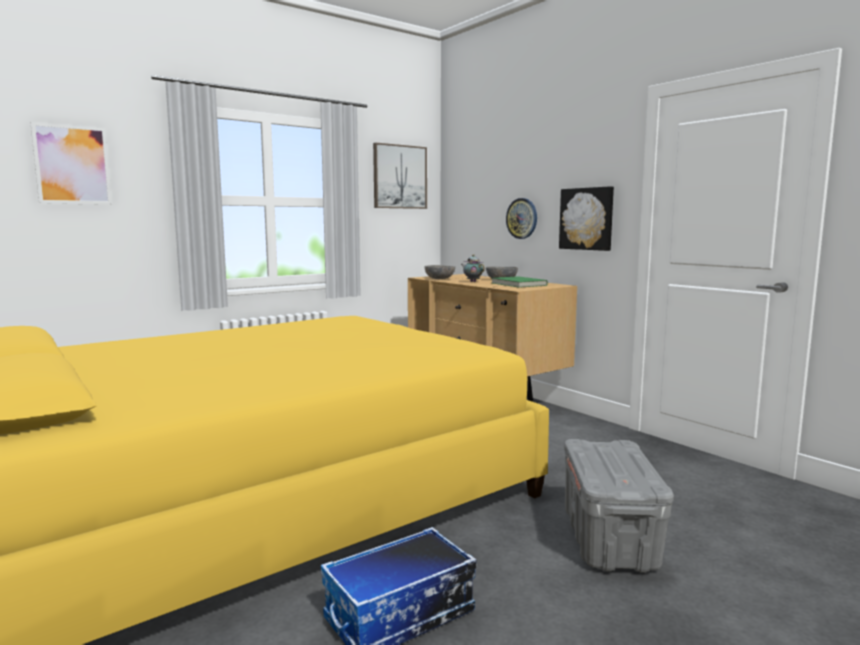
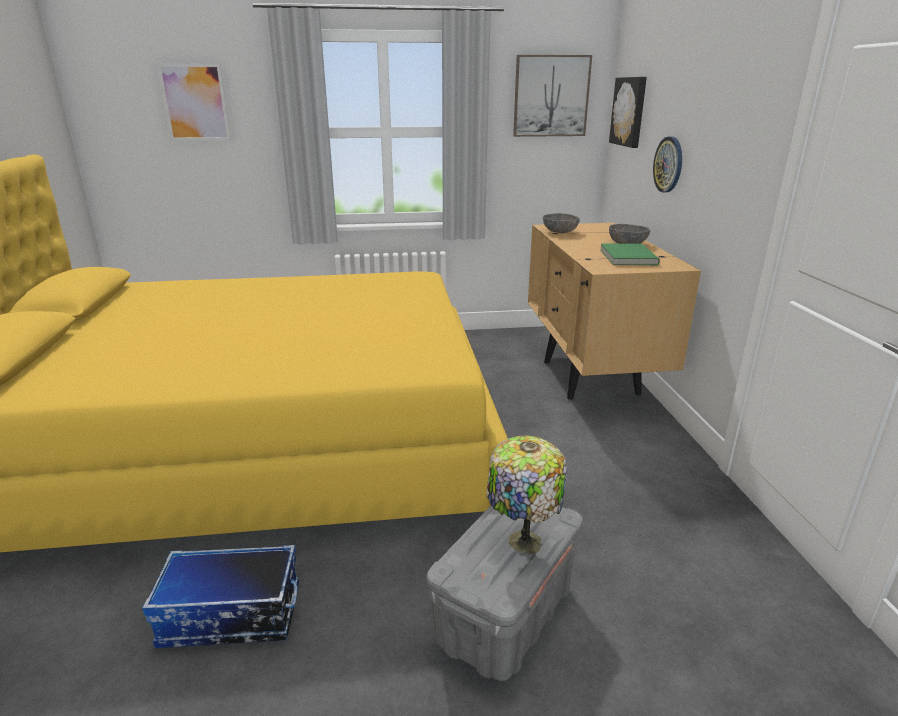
camera: 30 degrees right, 15 degrees up
(472, 281) = (584, 243): teapot -> none
(587, 219) = (726, 181): picture -> picture (629, 111)
(621, 460) = (522, 542): none -> table lamp

